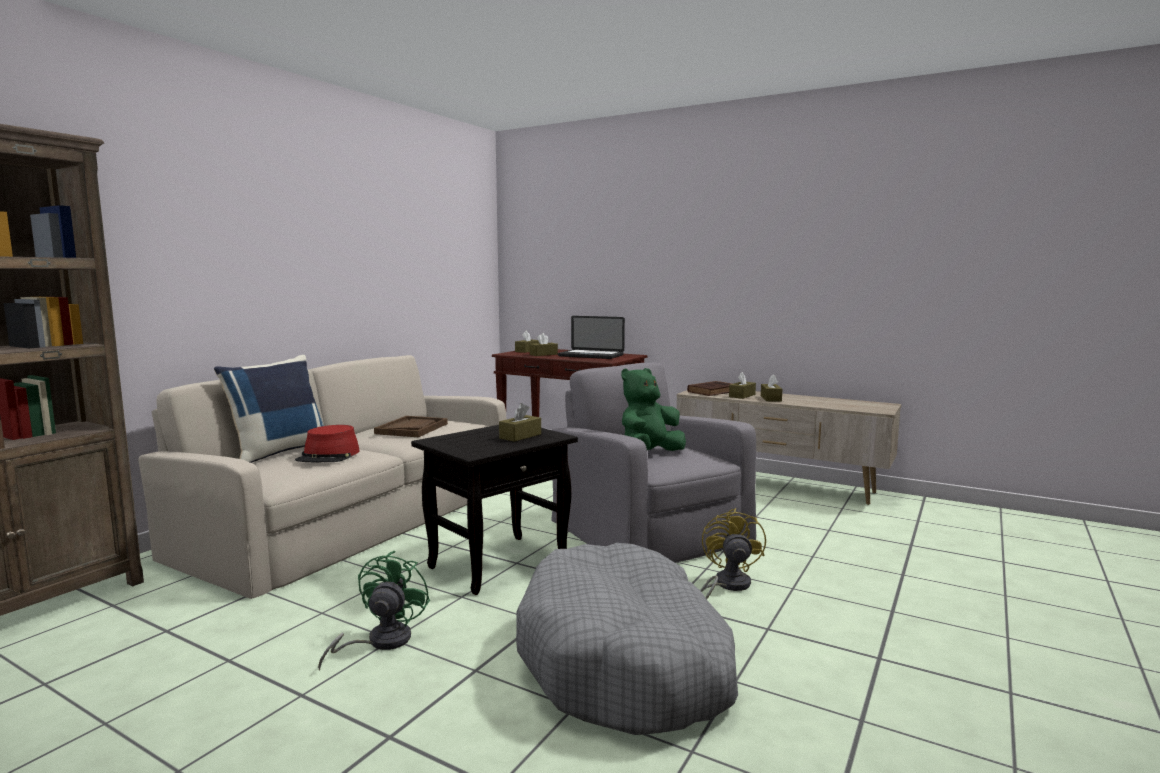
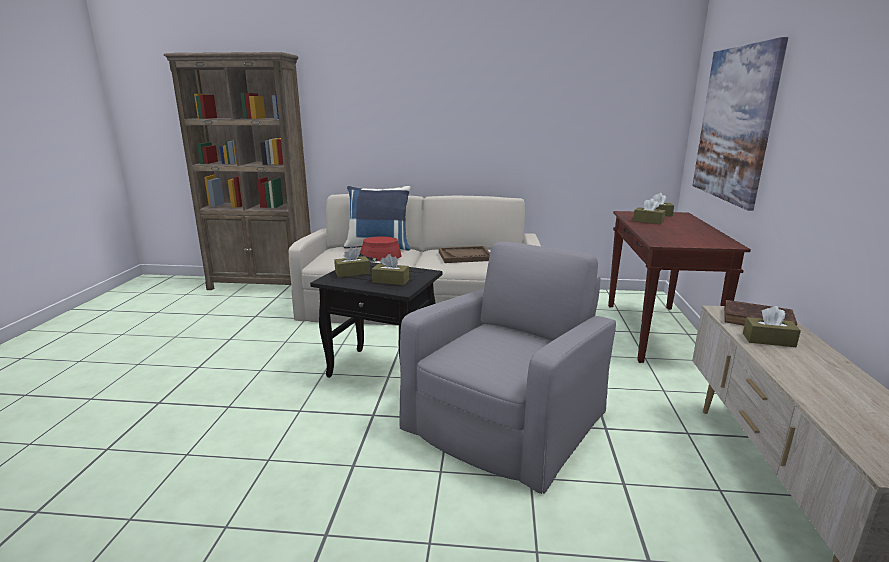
camera: 65 degrees right, 10 degrees up
(380, 642) = (255, 368): green fan -> none
(584, 265) = (734, 124): none -> picture
(591, 355) = (682, 233): laptop -> none
(625, 662) = (247, 462): grey dog bed -> none
(649, 454) = (487, 343): green plush toy -> none
(727, 585) = (408, 492): yellow fan -> none
(771, 398) = (790, 360): brown tissue box -> brown tissue box (352, 273)

